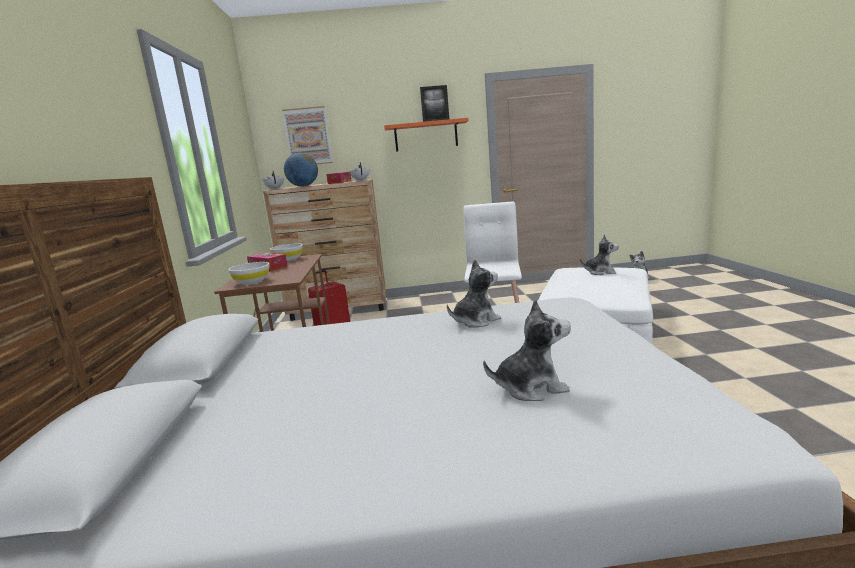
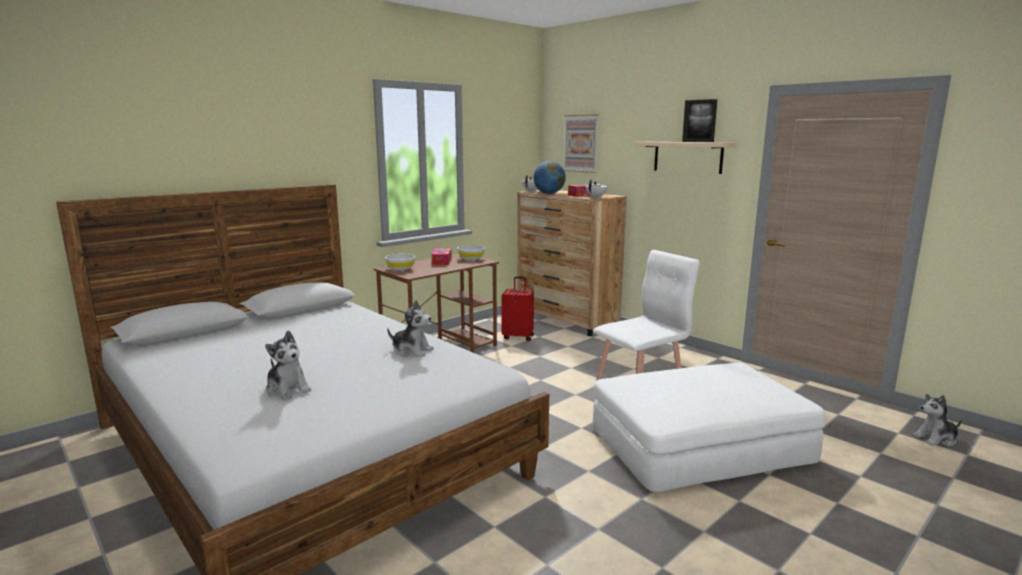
camera: 50 degrees right, 0 degrees up
(426, 136) = (687, 157): orange shelf -> beige shelf
(600, 272) = (728, 382): plush toy -> none

